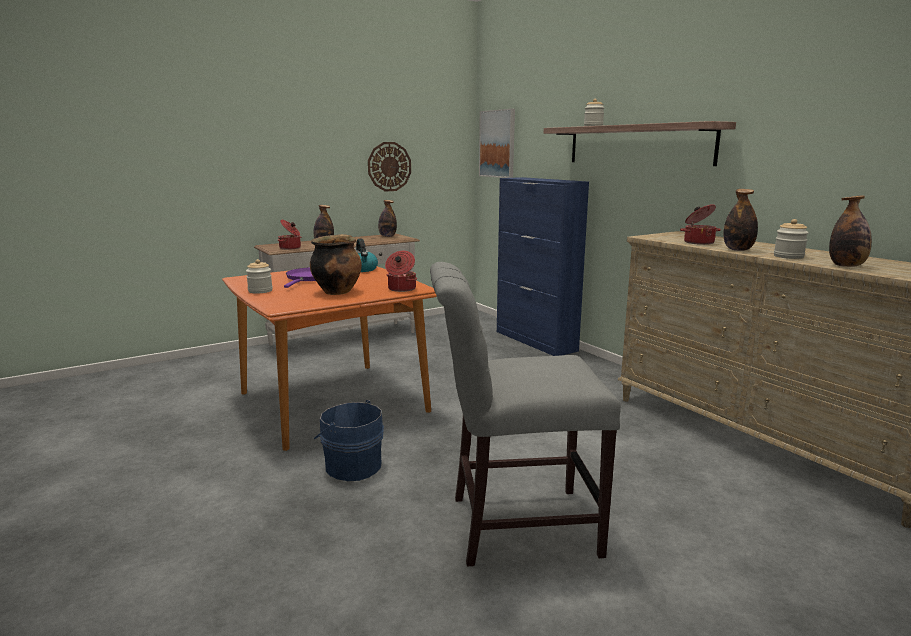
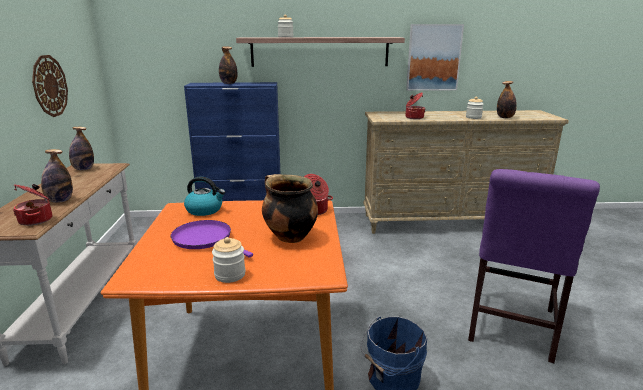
camera: 60 degrees left, 5 degrees up
(497, 144) = (140, 50): picture -> picture (433, 57)
(514, 525) = (510, 328): grey chair -> purple chair
(738, 250) = (445, 118): bottle -> bottle (229, 83)

